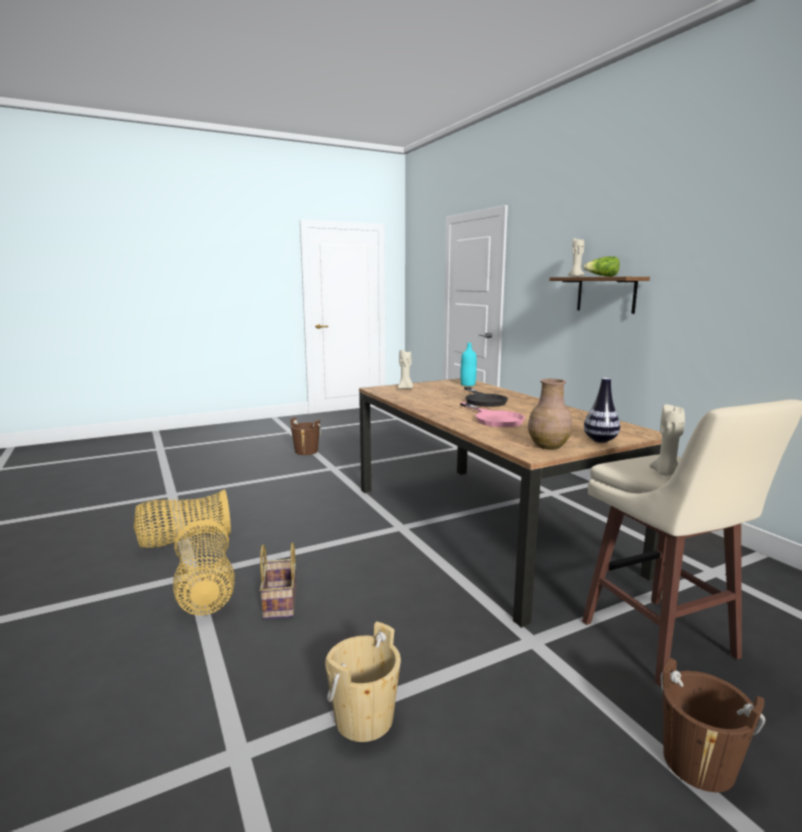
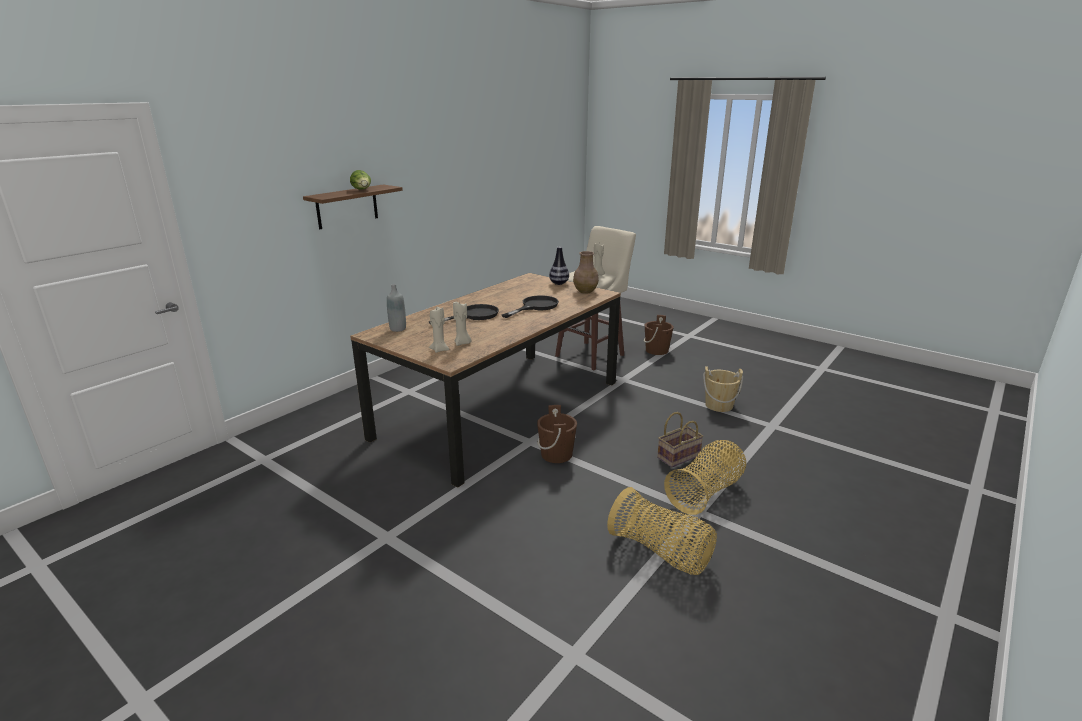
camera: 115 degrees left, 10 degrees up
(306, 451) = (305, 601): brown bucket -> brown bucket (556, 454)
(468, 384) = (398, 329): turquoise bottle -> grey bottle
(494, 419) = (535, 306): pink frying pan -> black frying pan
(575, 276) = (324, 194): beige candle -> beige candle (462, 343)

